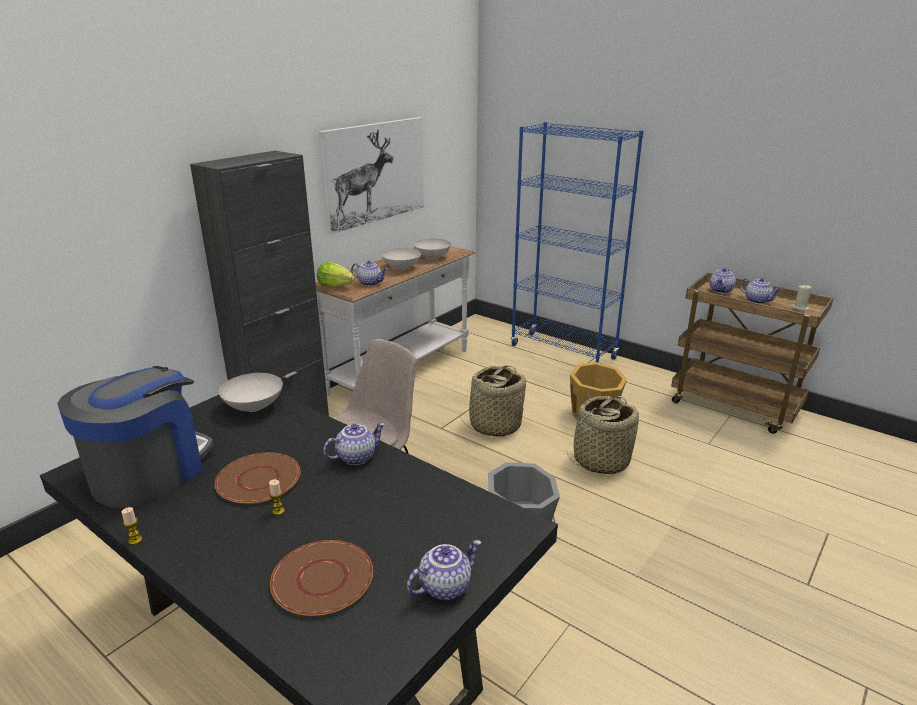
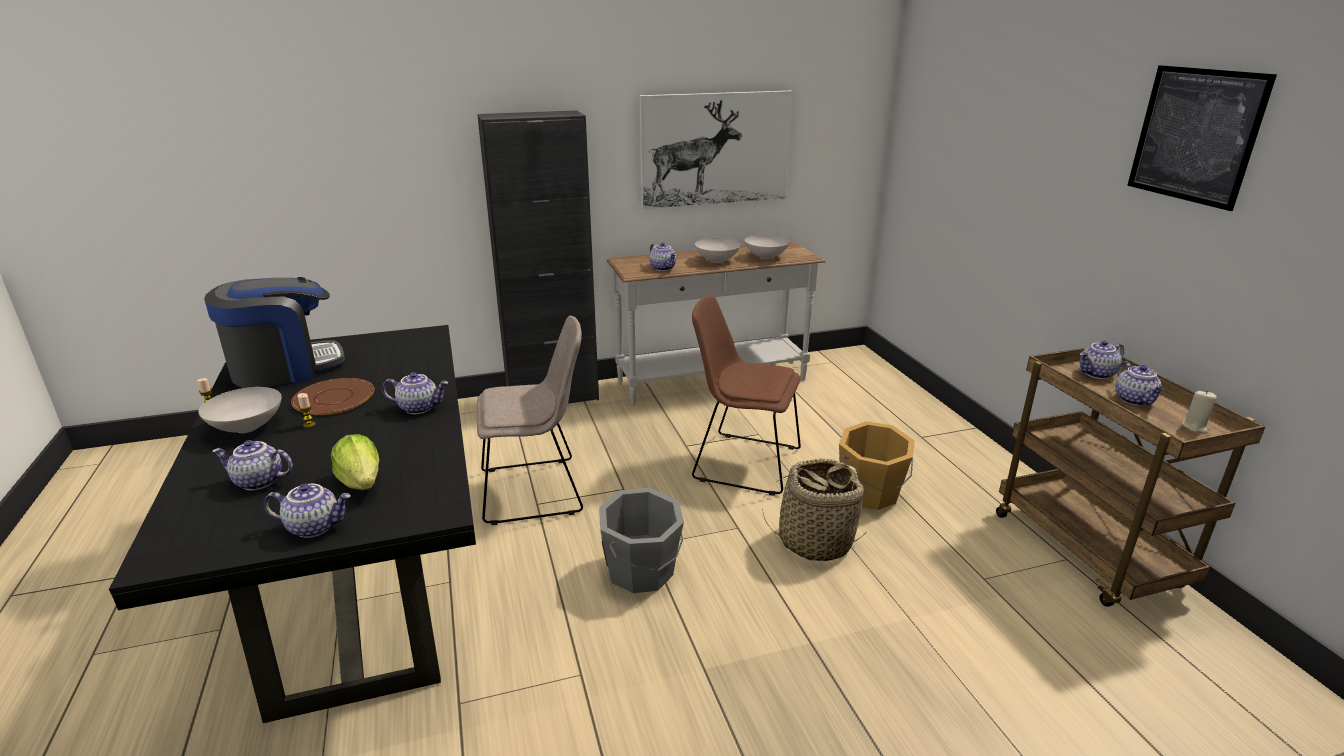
camera: 35 degrees right, 0 degrees up
(253, 407) = (415, 345): white bowl -> white bowl (246, 427)
(323, 579) = (257, 482): brown plate -> teapot
(335, 286) = (627, 264): lettuce -> lettuce (361, 482)
(495, 425) = (742, 462): basket -> brown chair
(563, 352) = (920, 413): blue bookcase -> none
(756, 130) = (1195, 135): none -> picture

